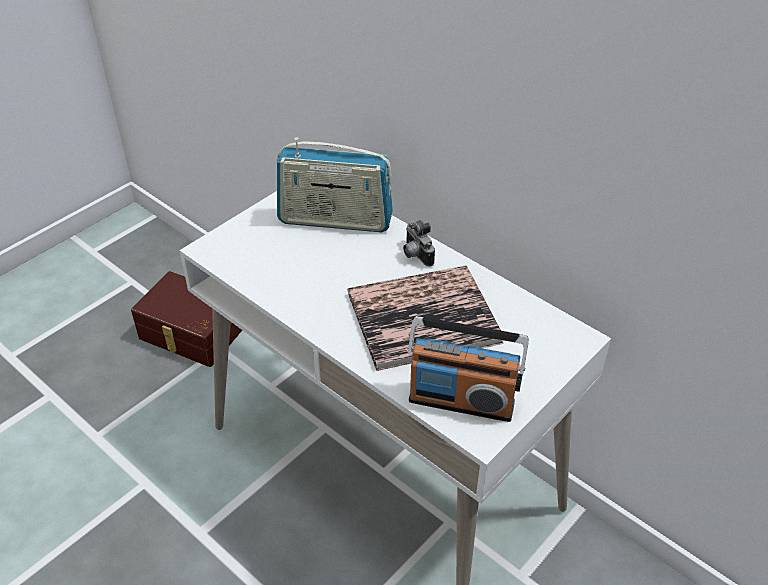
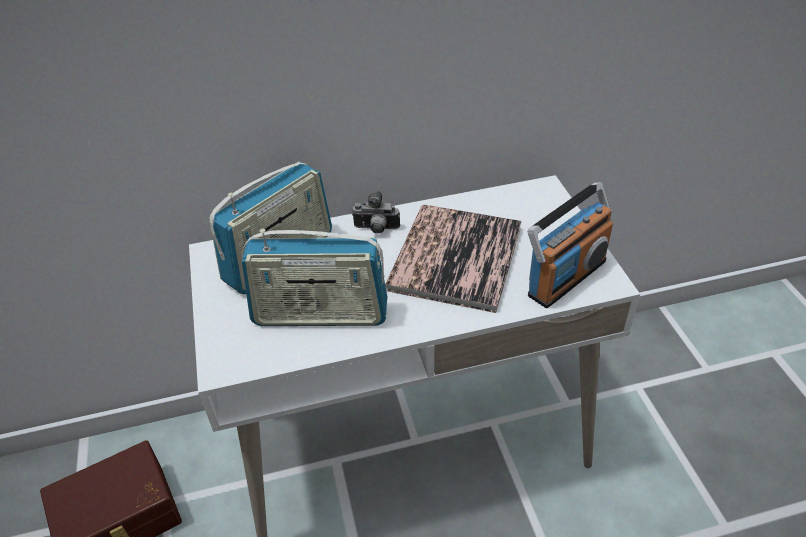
camera: 55 degrees left, 0 degrees up
(293, 271) = (320, 314): none -> radio

